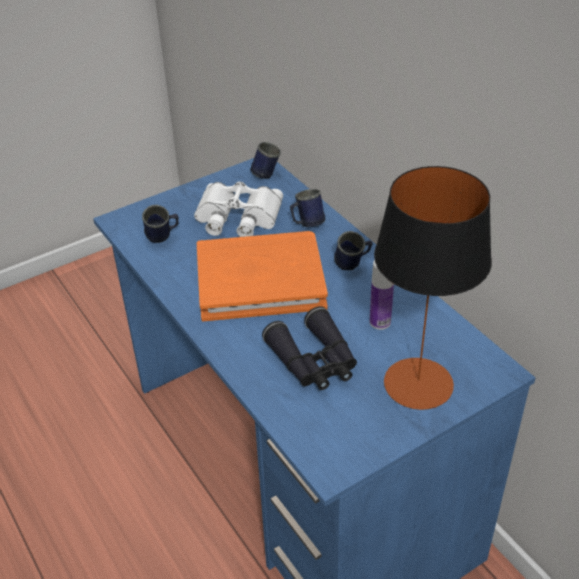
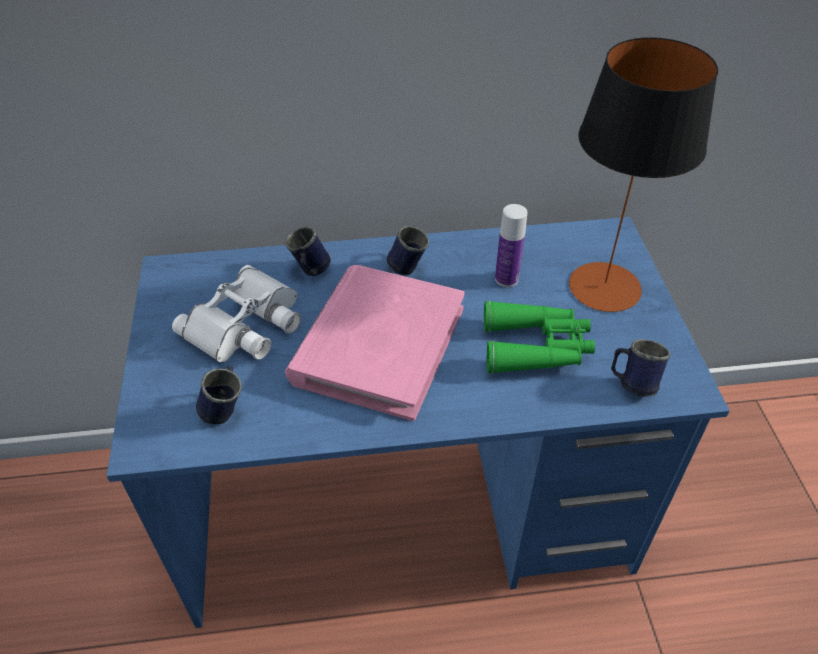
camera: 65 degrees left, 5 degrees up
(260, 280) = (378, 344): orange book -> pink book
(265, 172) = (183, 270): blue mug -> blue mug (632, 383)
(314, 361) = (536, 347): black binoculars -> green binoculars

